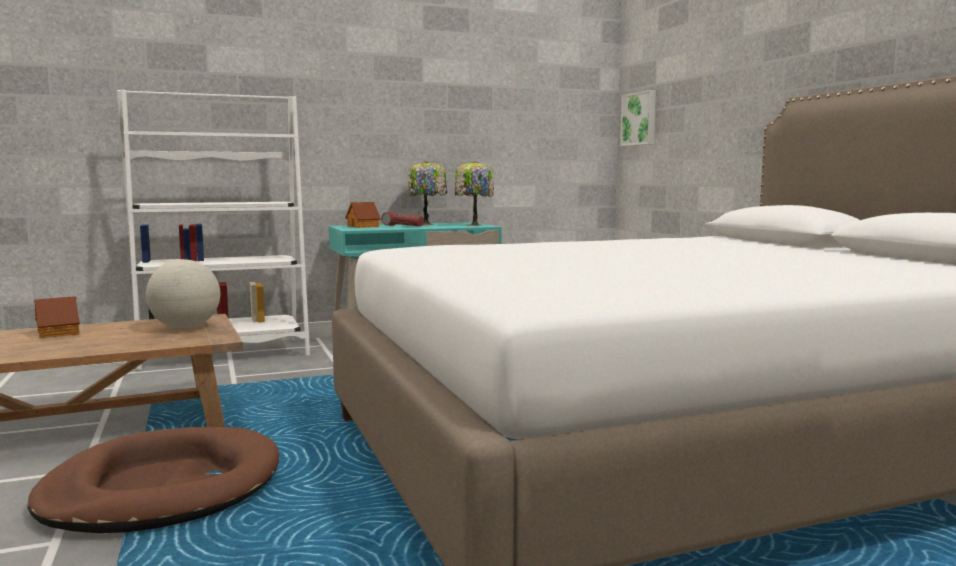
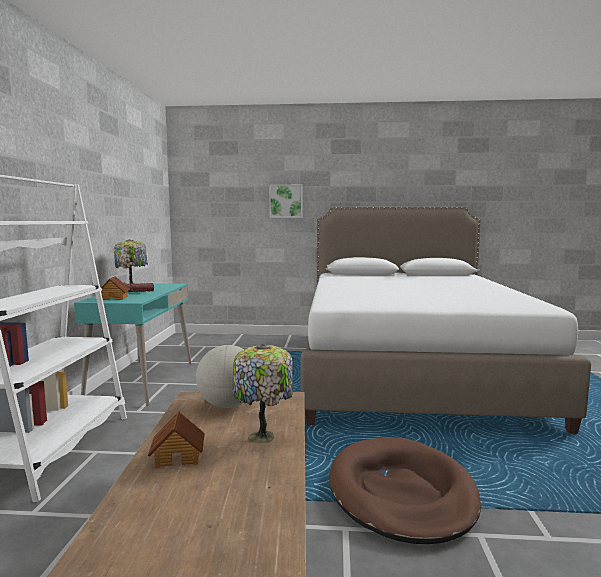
camera: 65 degrees left, 0 degrees up
(473, 225) = (164, 285): table lamp -> table lamp (263, 438)
(640, 119) = (196, 207): picture -> picture (286, 201)

